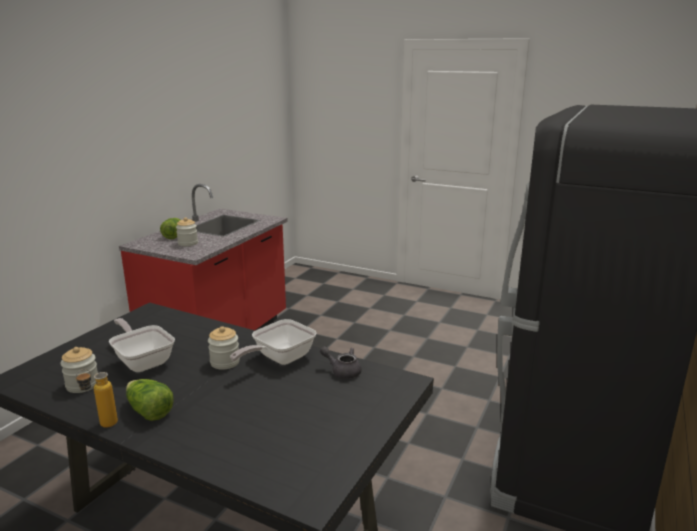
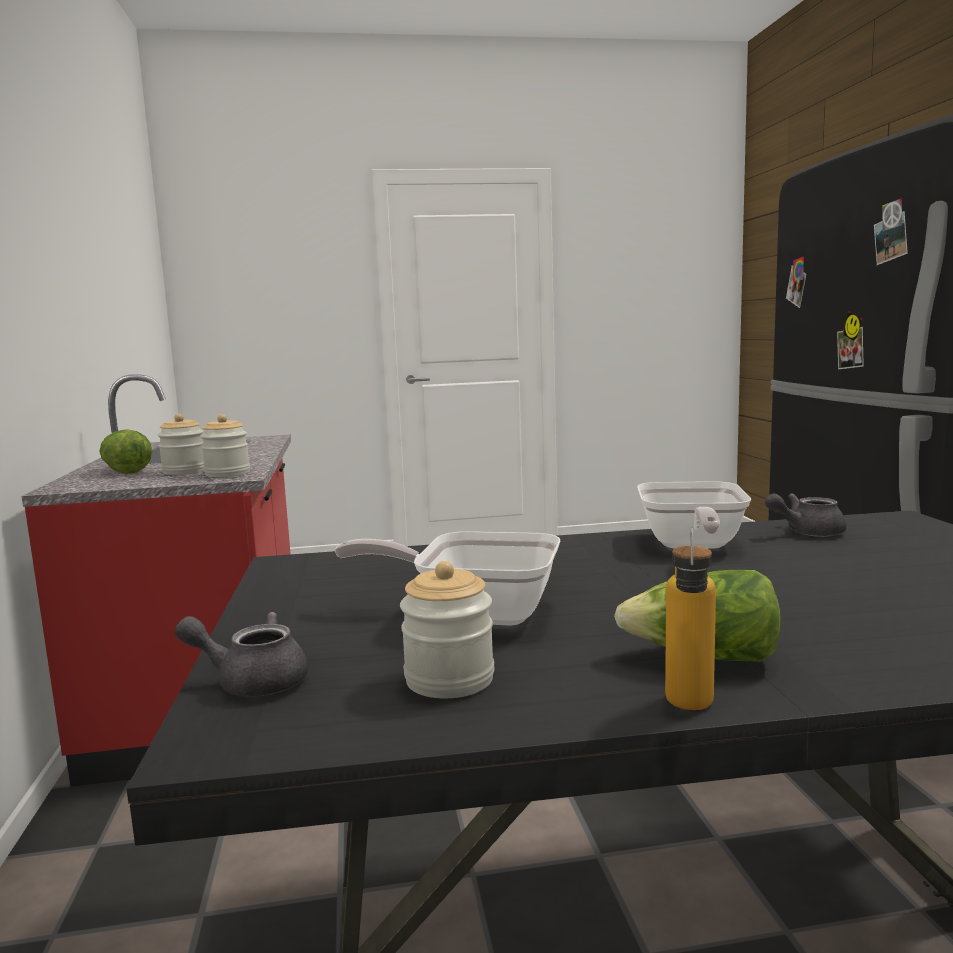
camera: 35 degrees left, 10 degrees down
(49, 362) = (252, 681): none -> grey teapot
(225, 362) = (626, 571): jar -> jar (227, 474)

